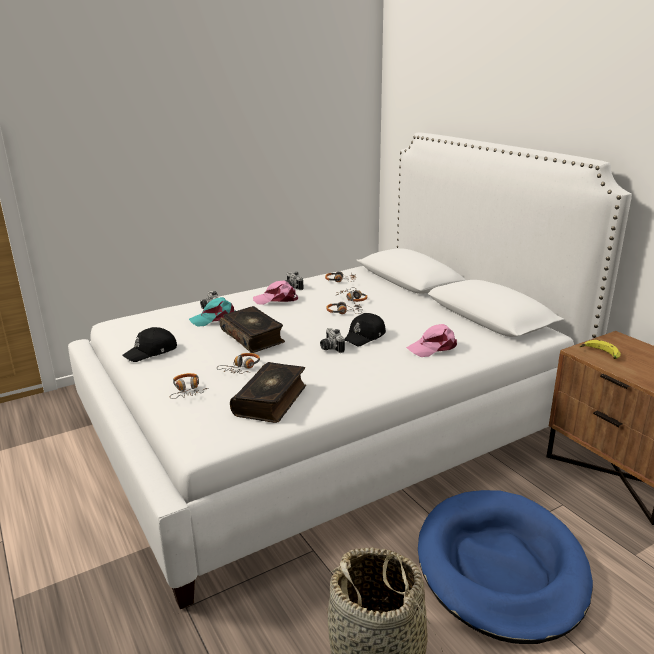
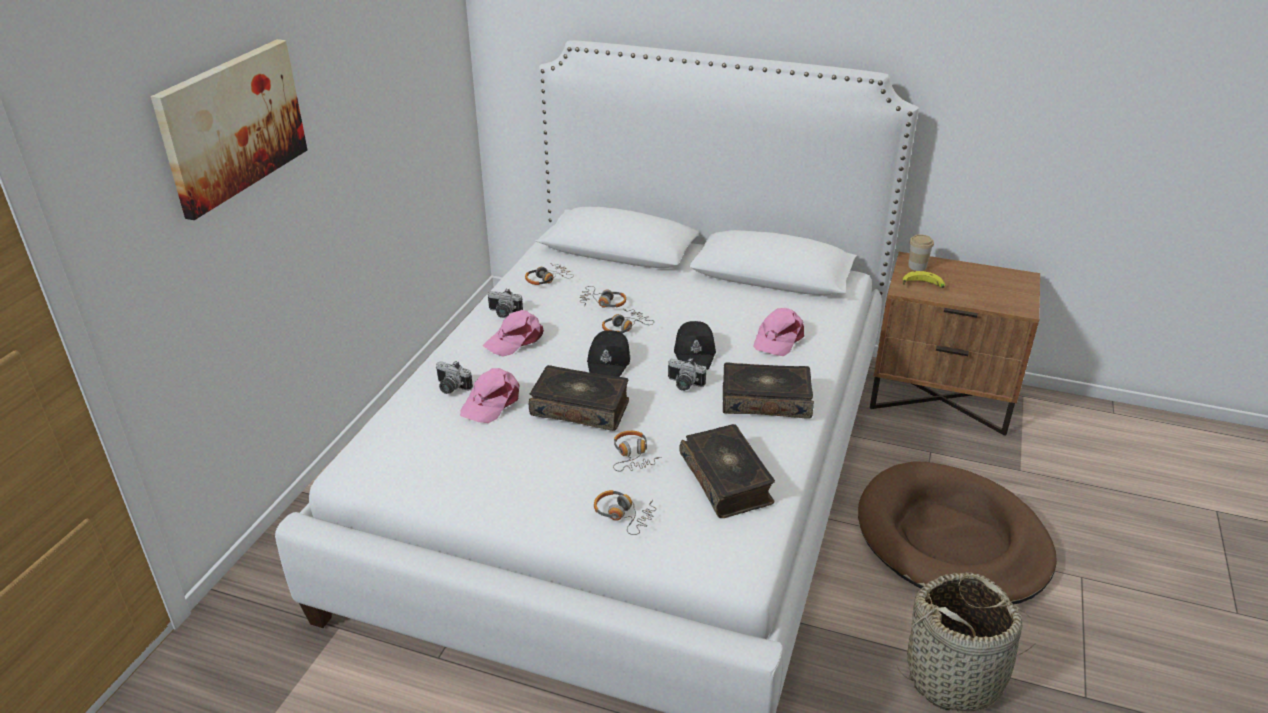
camera: 40 degrees left, 10 degrees up
(147, 125) = (232, 125): none -> picture
(151, 352) = (489, 487): black cap -> black cap (609, 363)
(215, 319) = (491, 402): turquoise cap -> pink cap
(367, 373) = (765, 400): none -> book
(500, 567) = (951, 540): blue dog bed -> brown dog bed
(616, 342) = (917, 266): none -> cup

